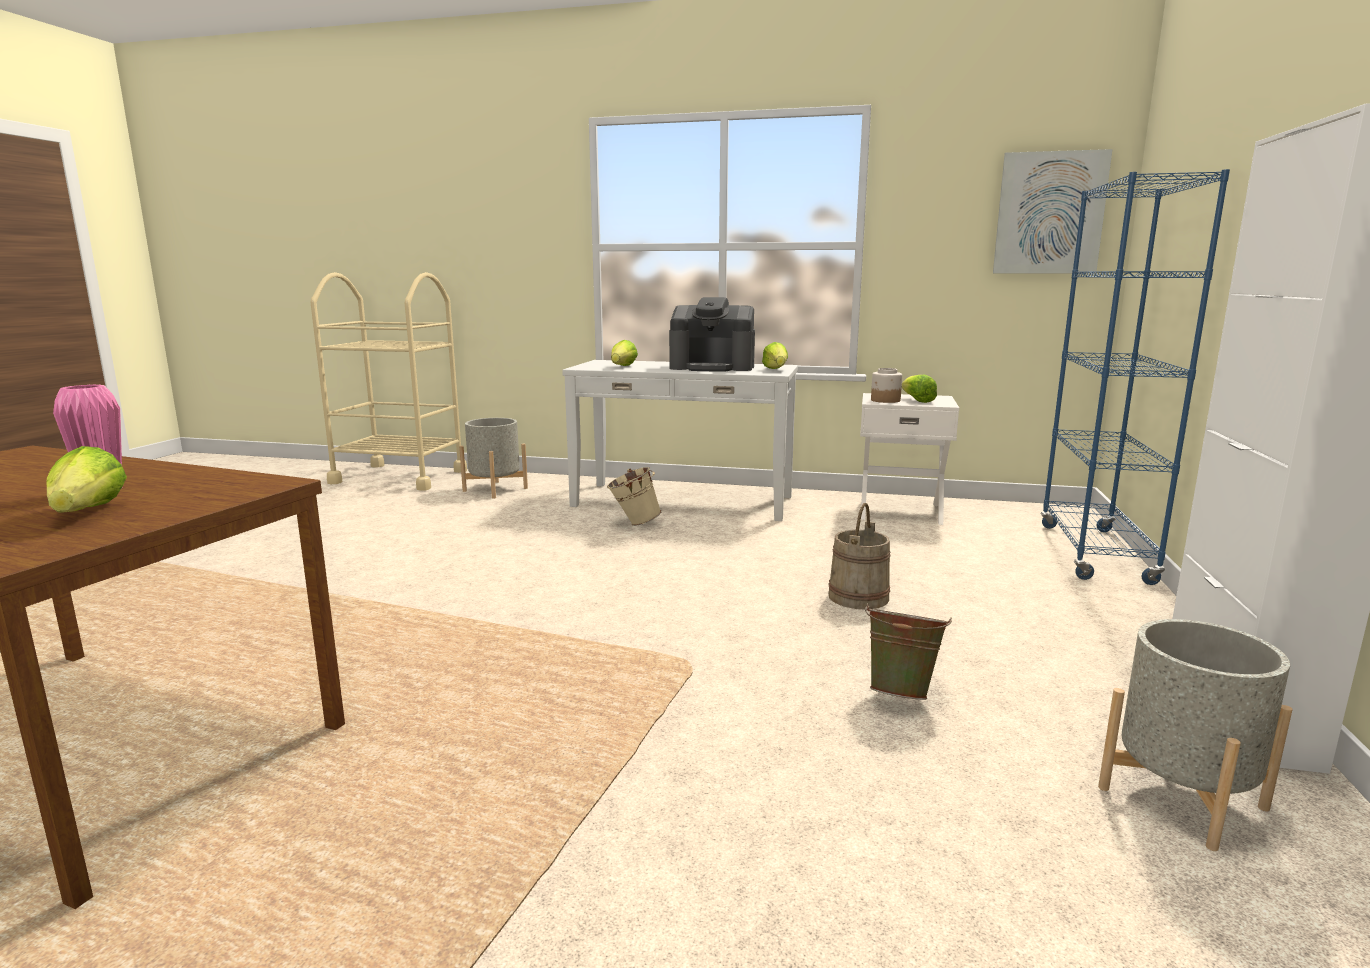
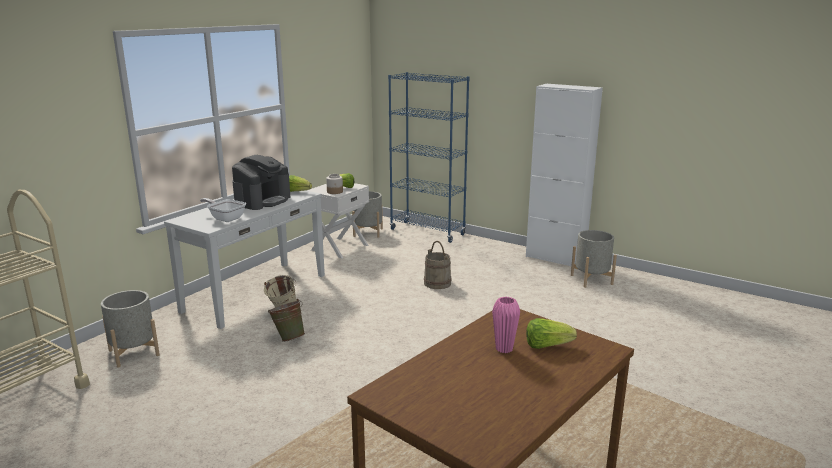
camera: 70 degrees left, 5 degrees up
(622, 367) = (225, 218): lettuce -> frying pan
(901, 692) = (521, 297): green bucket -> green bucket (288, 338)
(997, 516) = (368, 232): none -> grey planter
(1049, 213) = (348, 79): picture -> none

